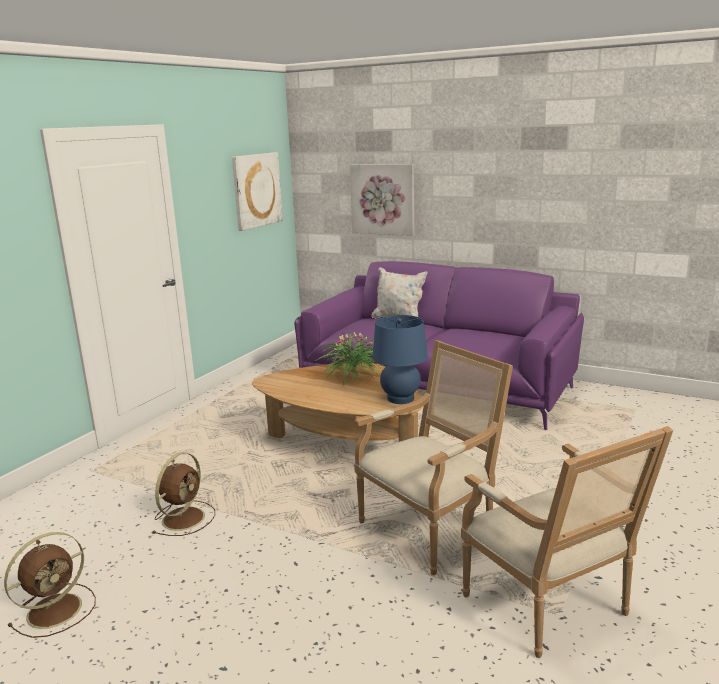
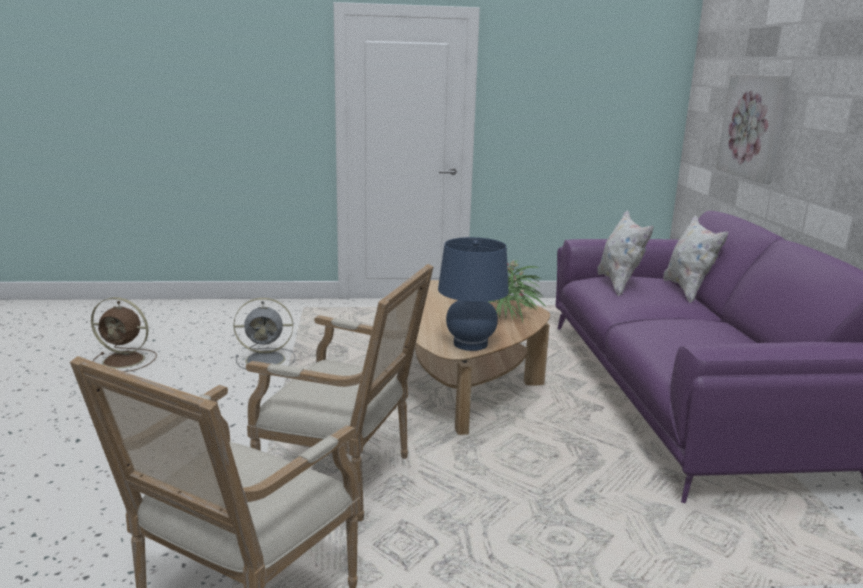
camera: 55 degrees right, 0 degrees up
(184, 517) = (267, 359): brown fan -> grey fan
(256, 190) = (615, 97): picture -> none
(365, 330) = (619, 284): none -> white pillow

